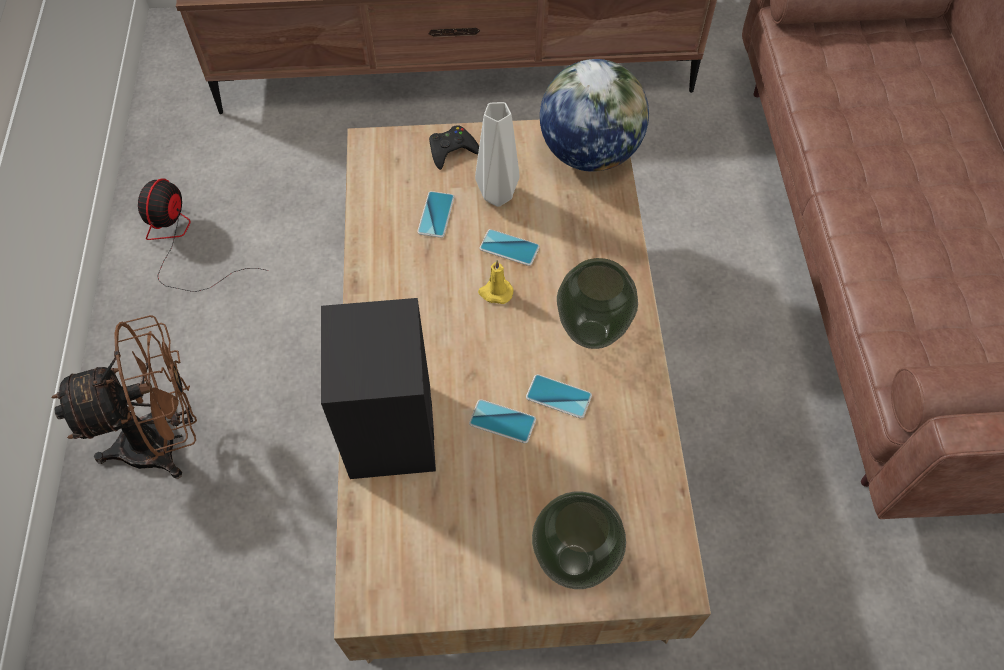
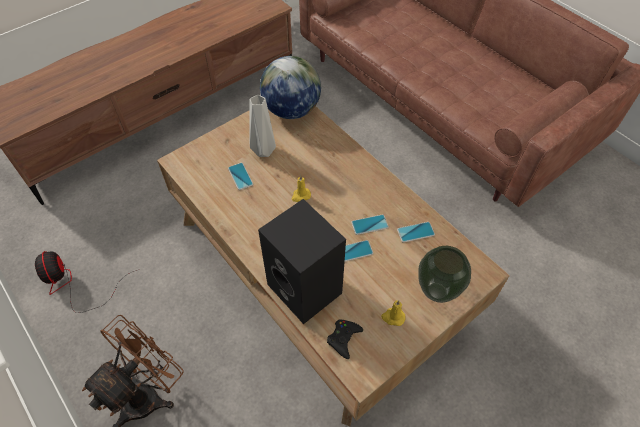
camera: 35 degrees left, 5 degrees down
(452, 150) = (222, 142): black game controller -> black game controller (343, 339)
(477, 553) = (393, 317): none -> yellow candle
(509, 248) = (290, 172): phone -> phone (415, 232)
(592, 333) = (361, 188): vase -> none

